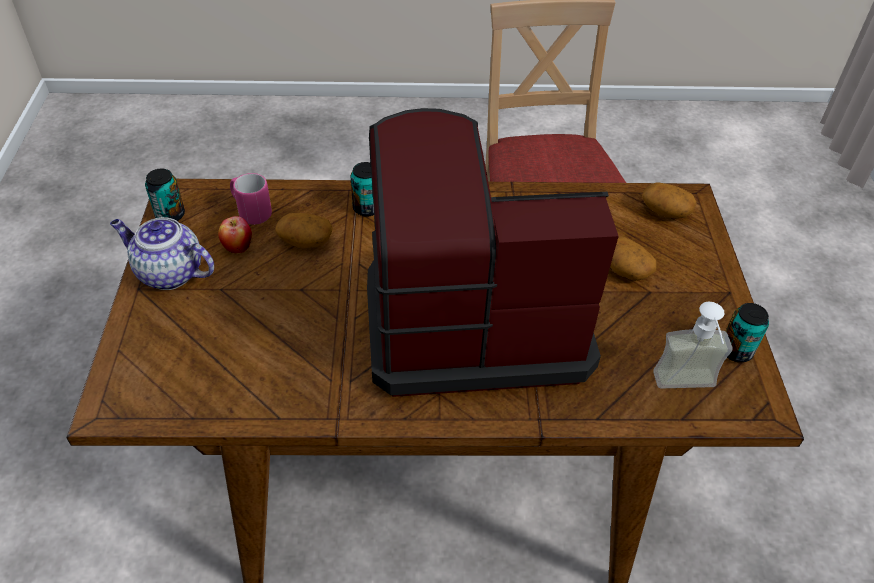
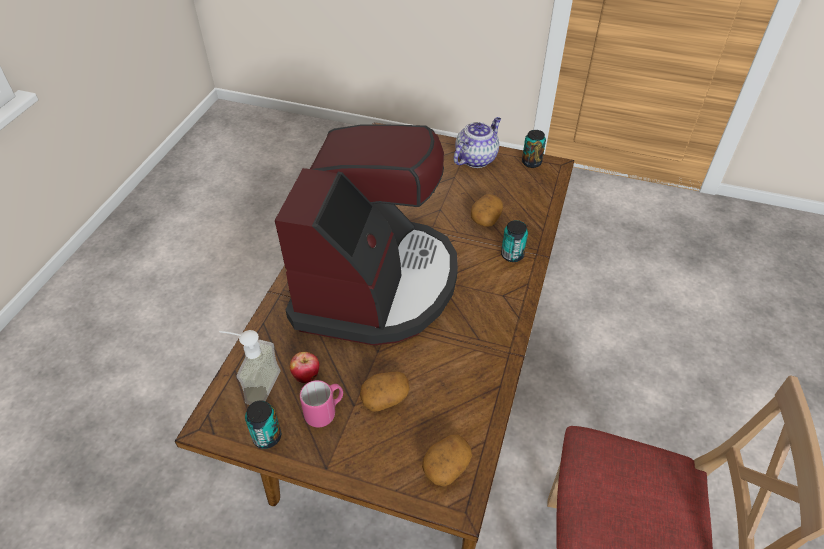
camera: 110 degrees right, 0 degrees up
(238, 247) = (490, 187): apple -> apple (306, 376)
(251, 212) = (524, 197): pink mug -> pink mug (325, 412)

